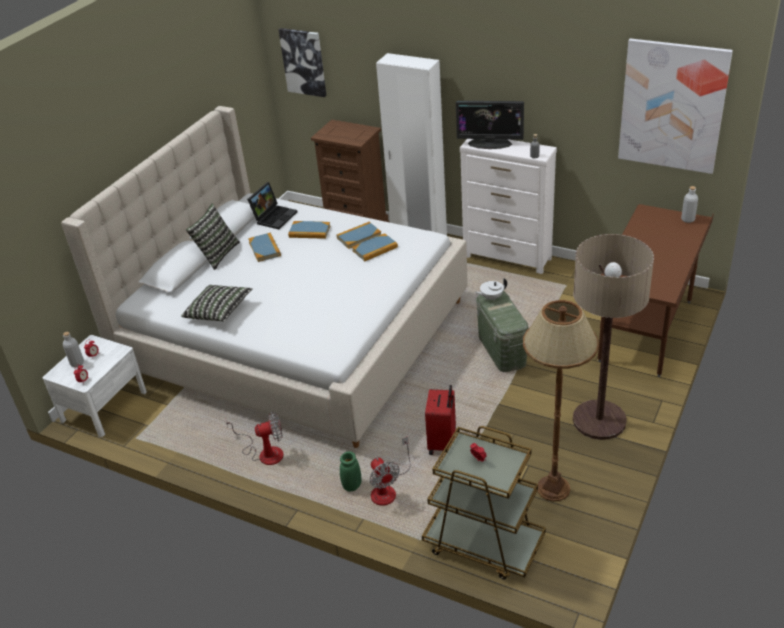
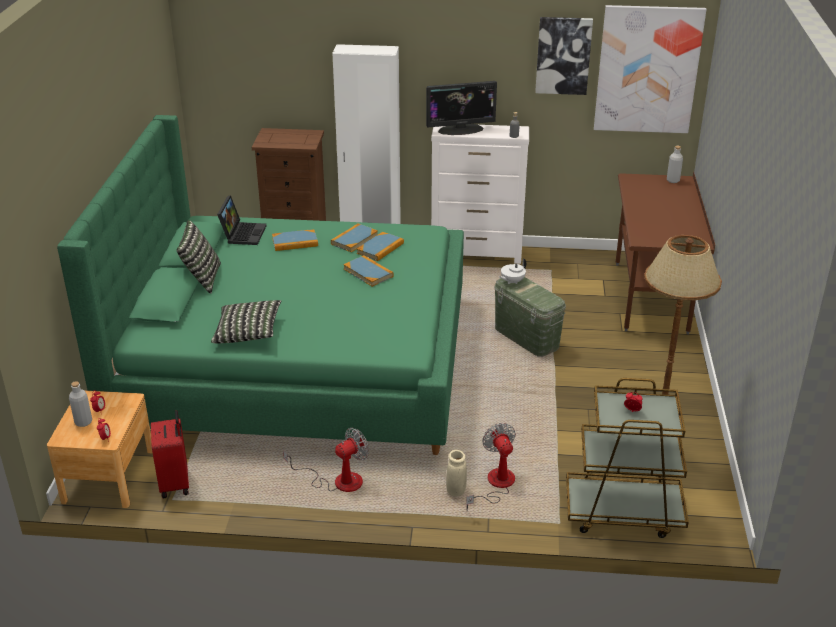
camera: 25 degrees left, 5 degrees down
(104, 406) = (108, 476): white nightstand -> brown nightstand
(264, 249) = (255, 265): book -> book (368, 273)
(294, 335) = (295, 362): beige bed -> green bed
(303, 62) = (228, 65): picture -> picture (563, 55)
(352, 485) = (456, 490): green vase -> beige vase
(387, 489) = (495, 485): fan -> fan turned 150 degrees counterclockwise
(443, 443) = (524, 432): red suitcase -> red suitcase (176, 484)
(599, 420) = (659, 381): floor lamp -> none

